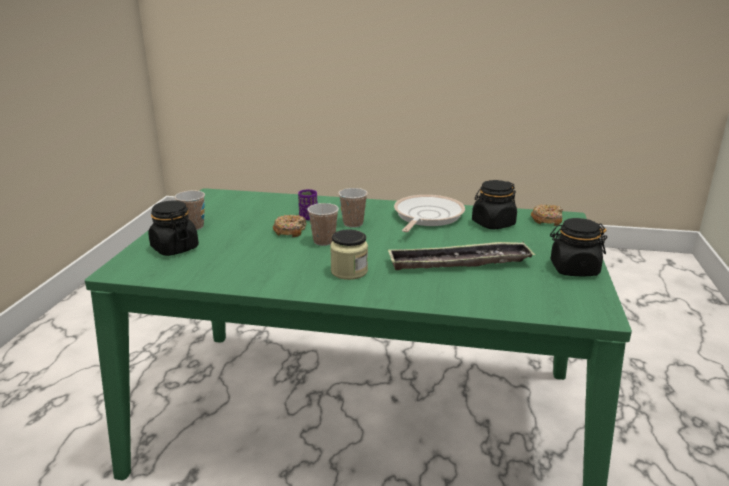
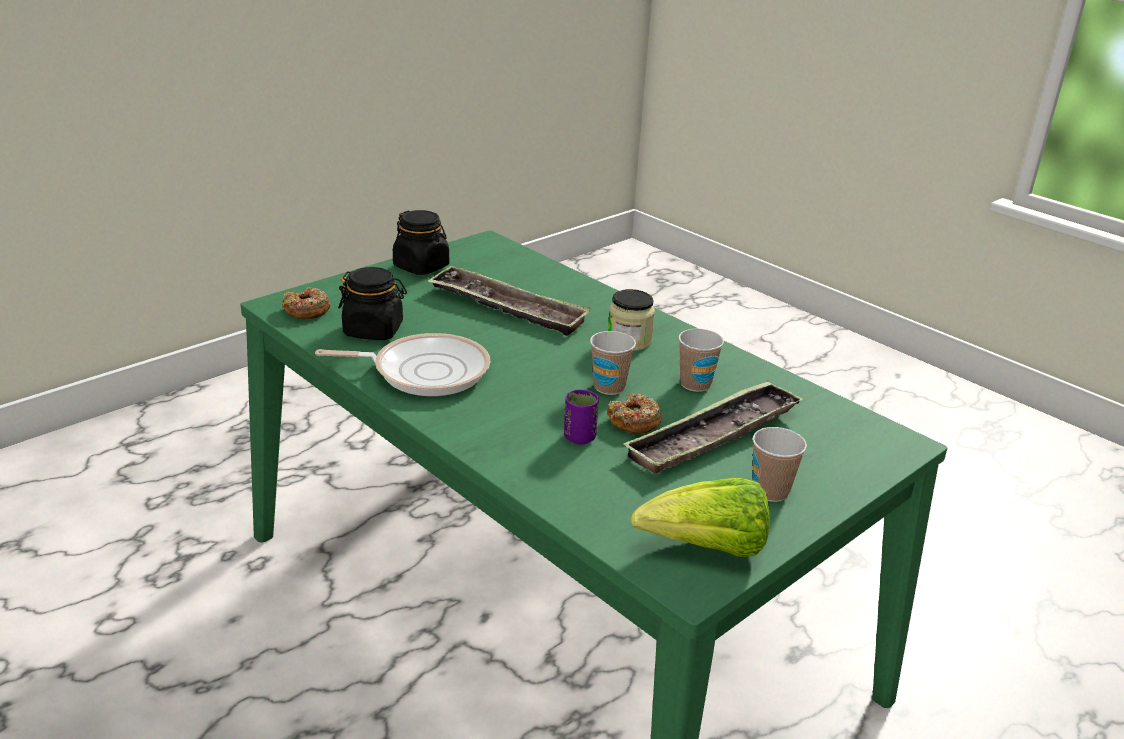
camera: 145 degrees left, 5 degrees up
(174, 248) = (816, 455): black jar -> none
(212, 203) = (706, 549): none -> lettuce
(240, 239) = (714, 435): none -> tray
(353, 224) = (535, 399): cup -> cup (695, 384)
(426, 217) = (424, 371): frying pan -> frying pan turned 150 degrees counterclockwise

